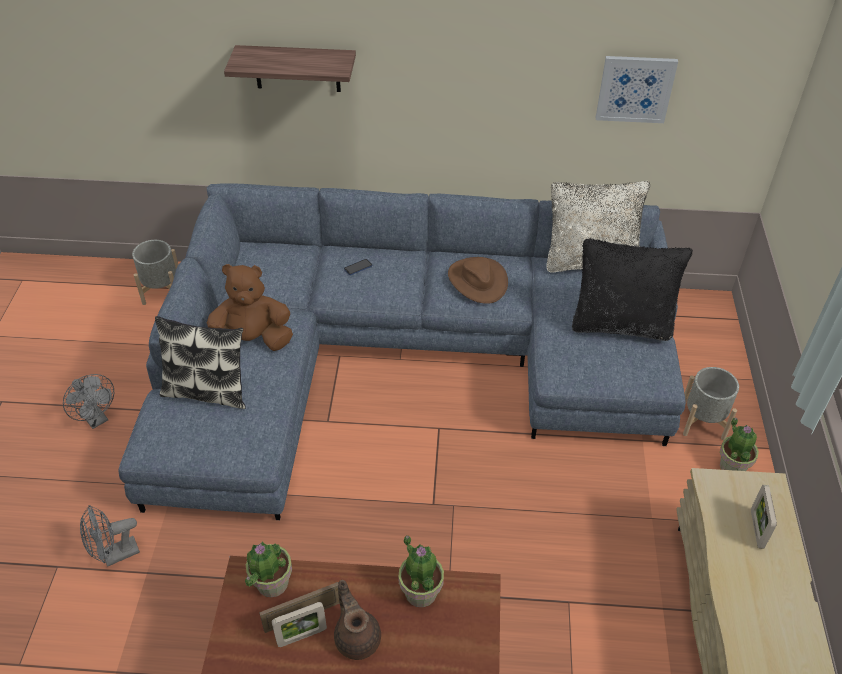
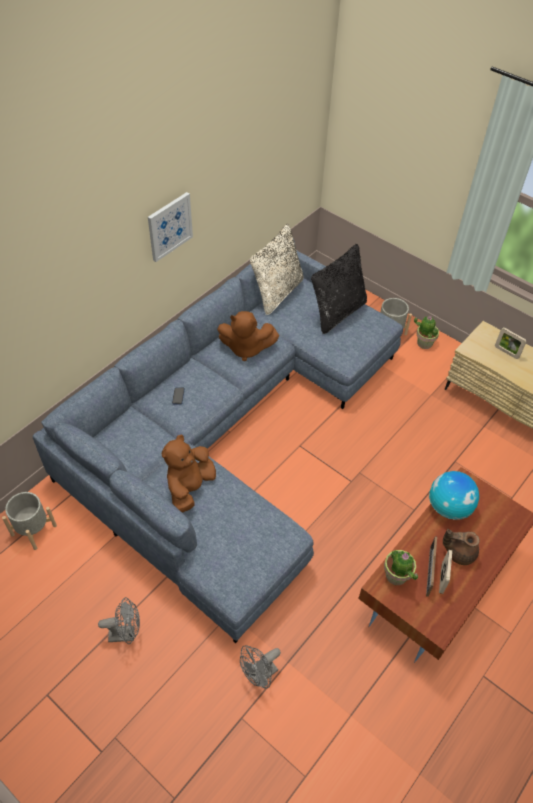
camera: 55 degrees left, 5 degrees up
(115, 555) = (259, 675): grey fan -> grey fan turned 45 degrees clockwise
(207, 391) = (216, 535): pillow -> none
(297, 68) = (74, 291): shelf -> none
(421, 591) = (449, 507): potted plant -> globe
(477, 281) = (246, 348): brown hat -> brown plush toy
(635, 89) = (260, 172): picture -> picture (169, 226)

